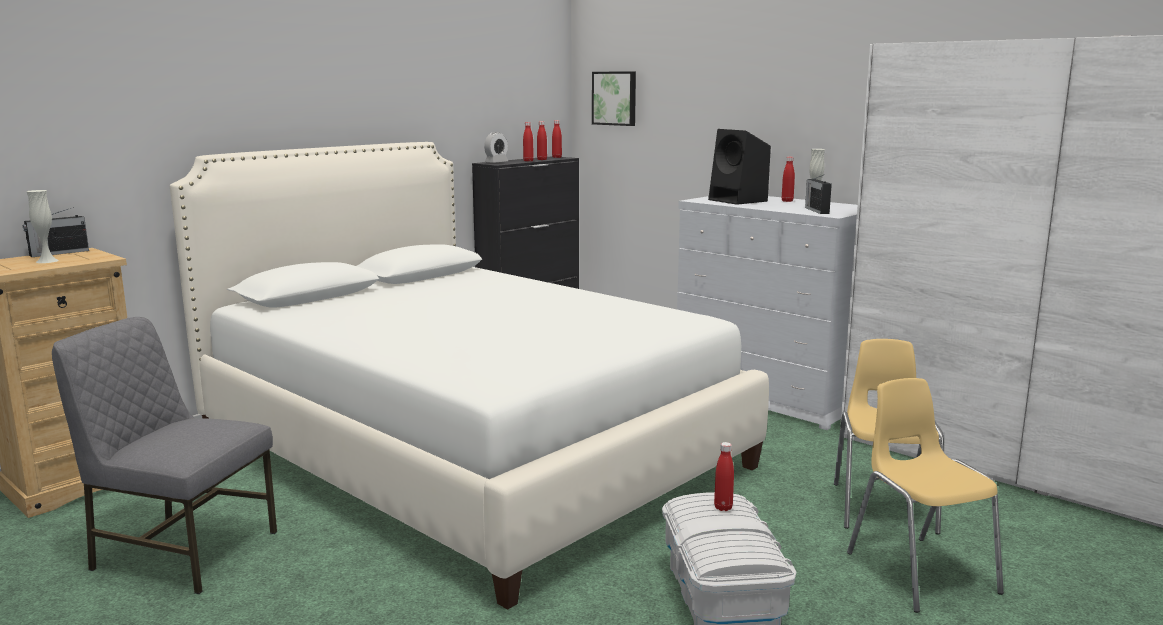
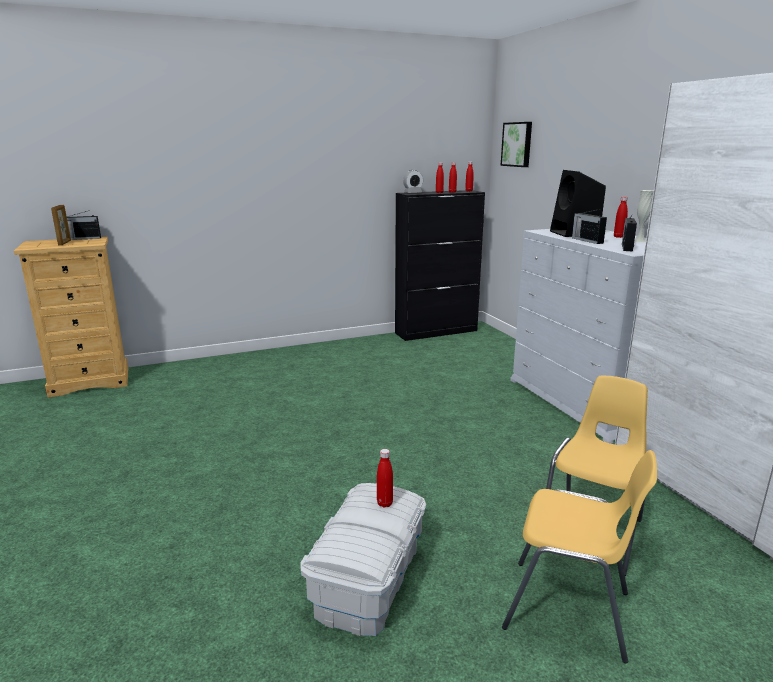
camera: 25 degrees right, 5 degrees up
(47, 261) = (65, 243): white vase -> picture frame
(182, 551) = (89, 438): grey chair -> none
(470, 451) = (317, 404): white bed -> none
(765, 206) = (586, 240): none -> radio
(919, 572) = (568, 610): yellow chair -> yellow chair turned 105 degrees clockwise

